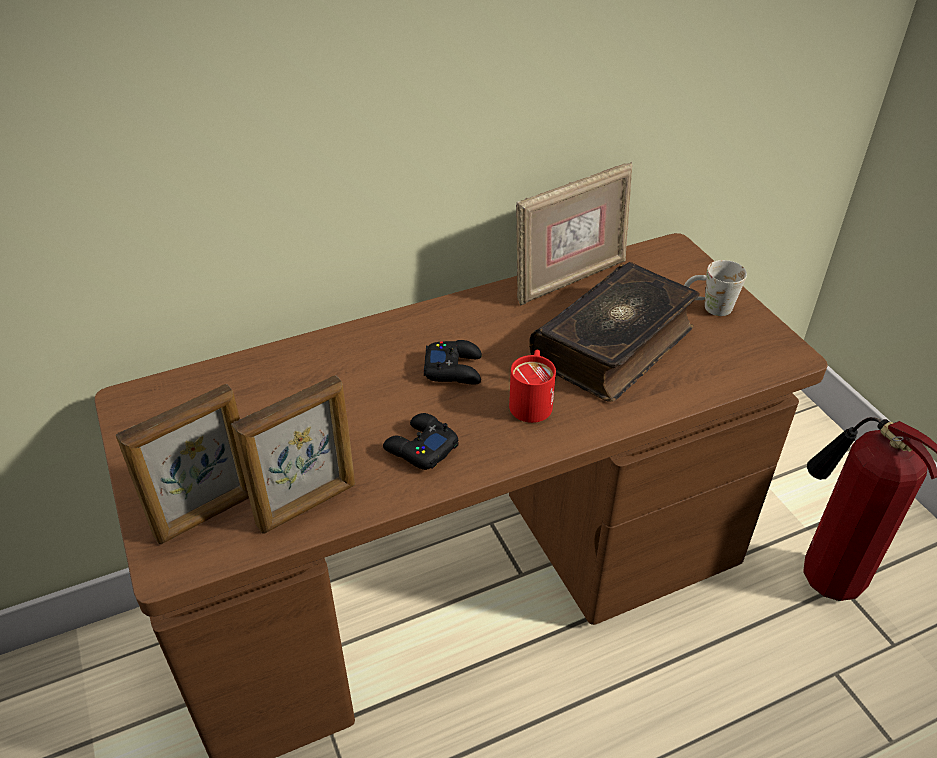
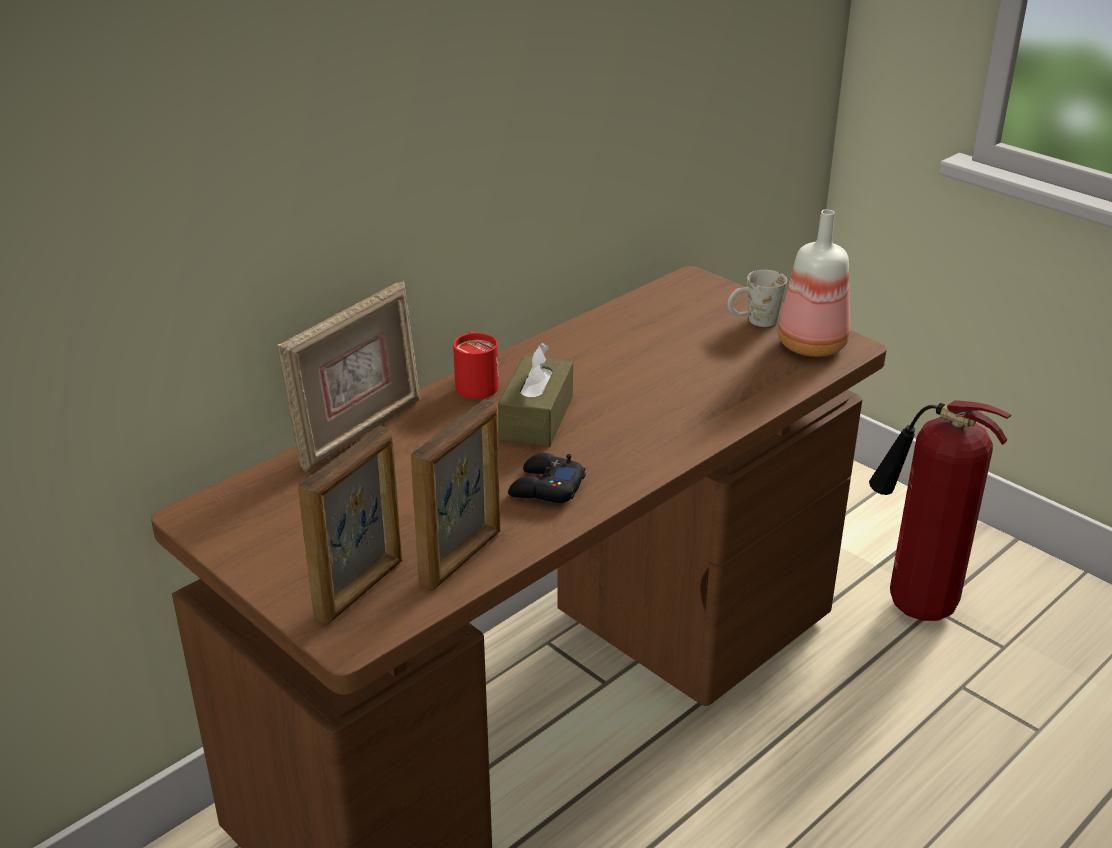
camera: 20 degrees left, 10 degrees down
(454, 369) = (536, 418): black game controller -> brown tissue box
(532, 400) = (631, 428): red mug -> red mug (475, 382)
(569, 279) = (605, 322): picture frame -> picture frame (358, 432)
(615, 345) = (684, 368): book -> none
(752, 348) = (813, 346): none -> bottle

